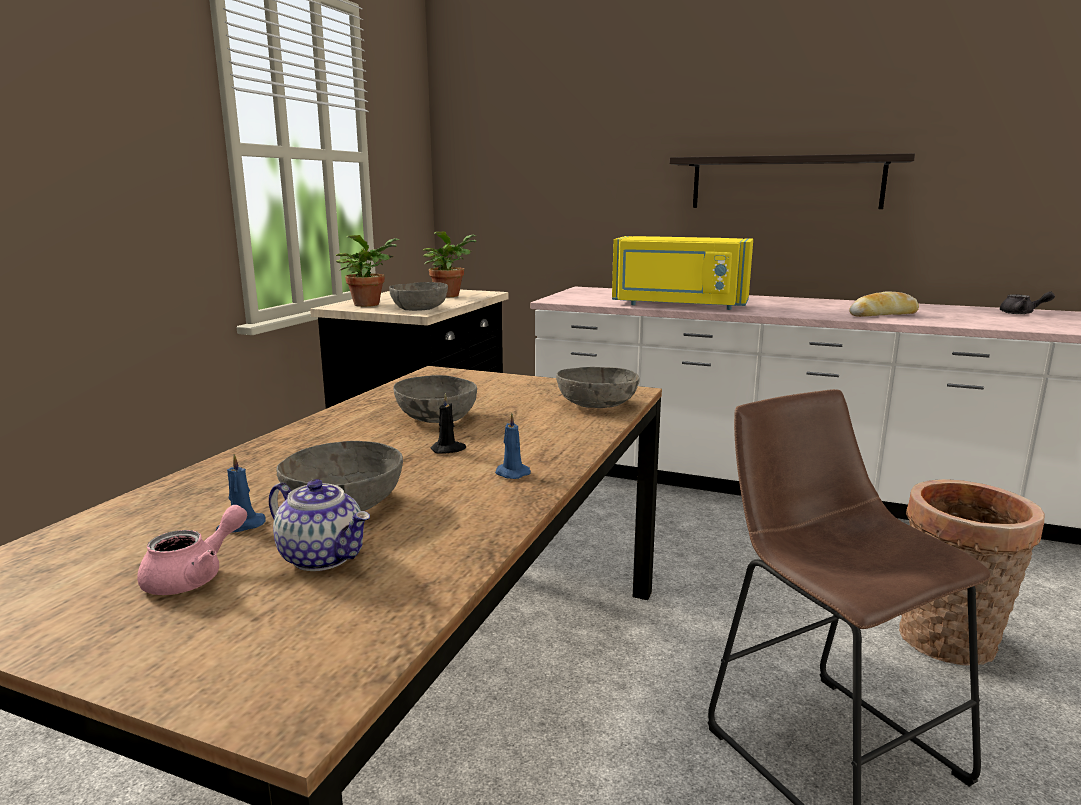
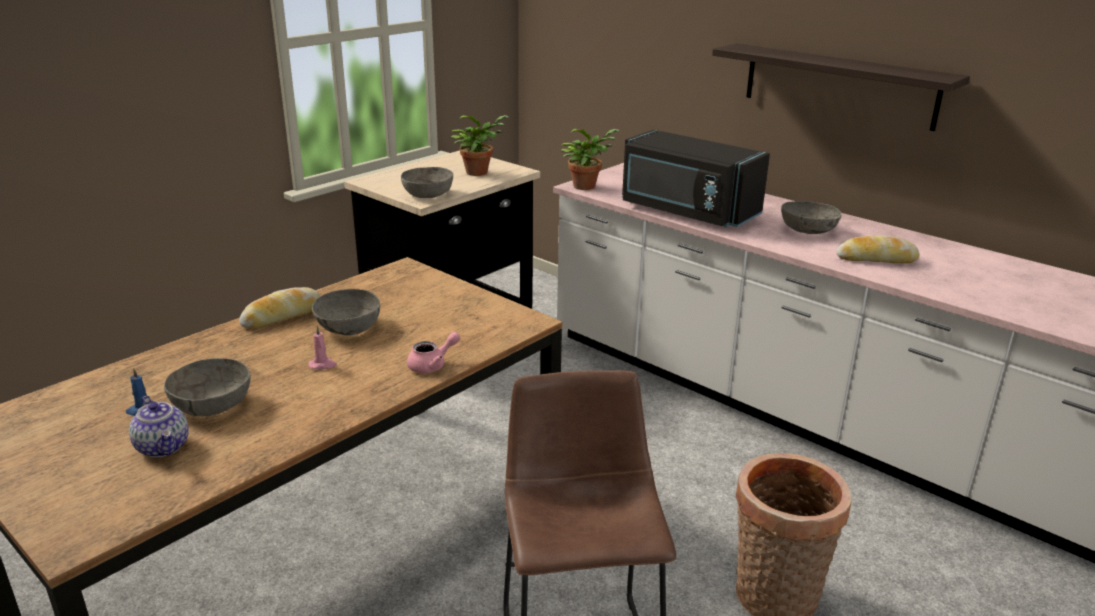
camera: 20 degrees right, 10 degrees up
(195, 576) = (90, 445): pink teapot -> pink teapot (432, 365)
(339, 419) = (282, 316): none -> bread
(369, 304) = (396, 180): potted plant -> potted plant (586, 186)
(448, 449) = (323, 365): black candle -> pink candle
(511, 473) = (338, 399): blue candle -> none
(597, 405) = (483, 334): grey bowl -> grey bowl (808, 230)
(679, 305) = (686, 211): yellow microwave -> black microwave
(1021, 313) = (1045, 279): grey teapot -> none

